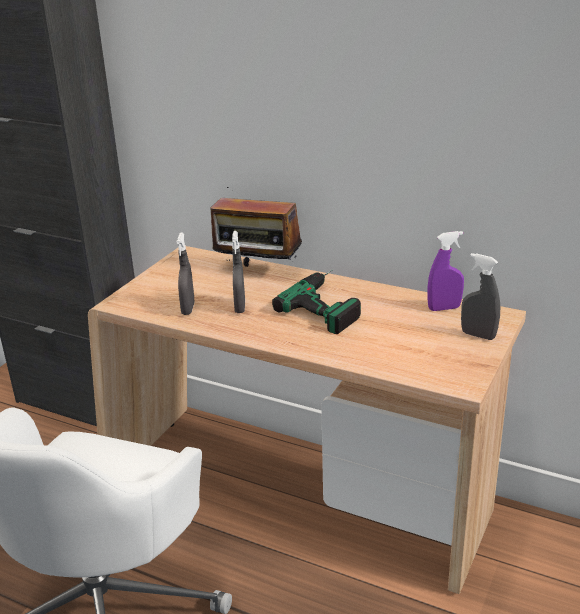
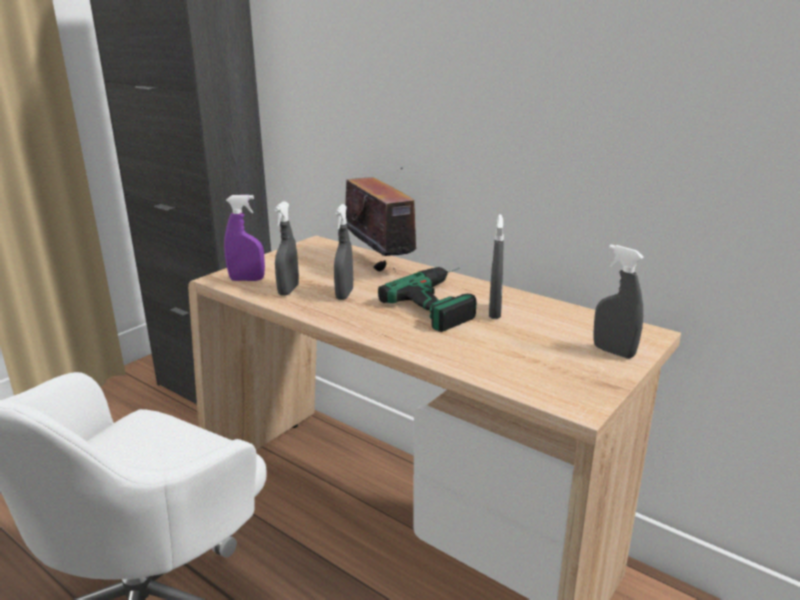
camera: 10 degrees right, 5 degrees down
(257, 271) = (380, 264): radio -> radio turned 150 degrees counterclockwise
(374, 309) = (494, 312): none -> grey spray bottle
(444, 308) = (578, 319): purple spray bottle -> purple spray bottle (247, 279)

